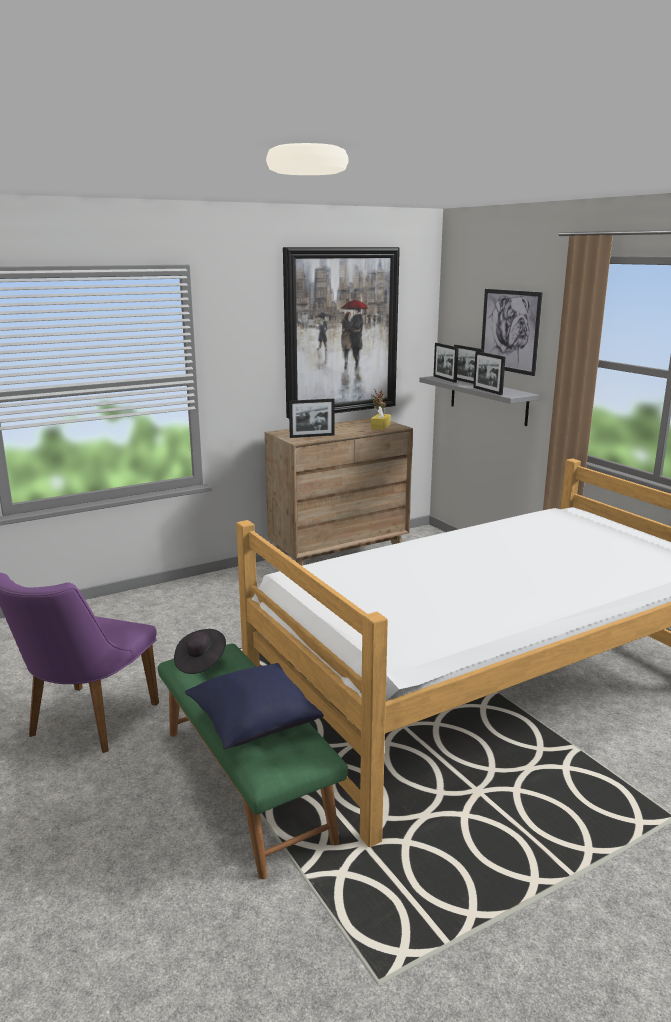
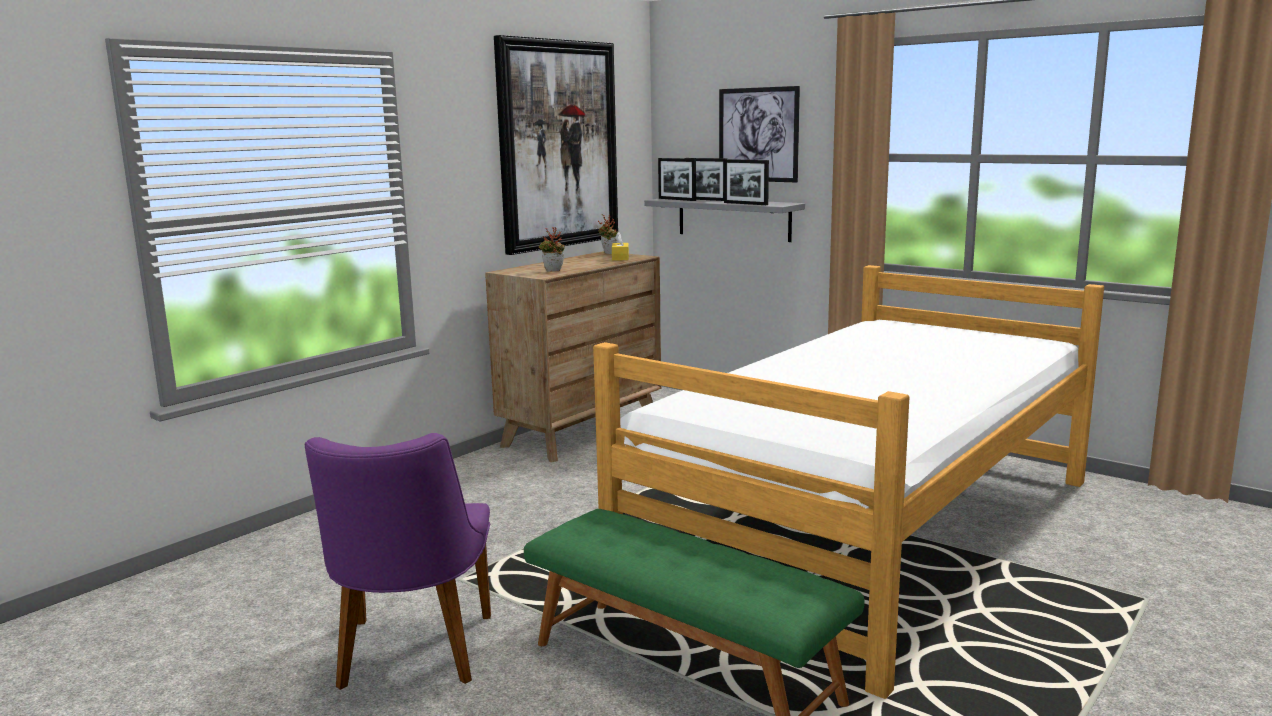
camera: 20 degrees left, 5 degrees down
(200, 662) = (585, 530): black hat -> none
(253, 722) = (720, 574): blue pillow -> none
(312, 436) = (553, 271): picture frame -> potted plant

